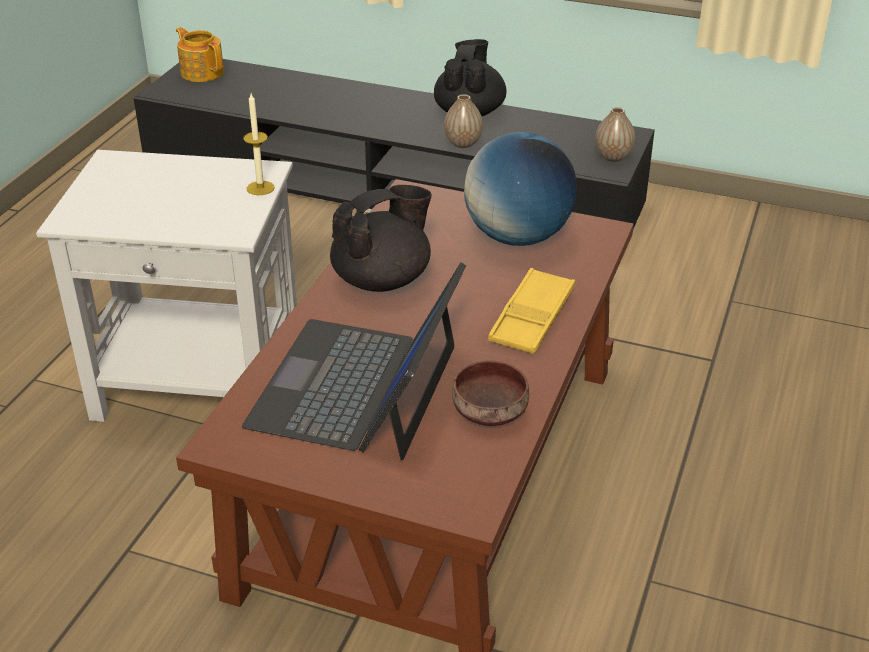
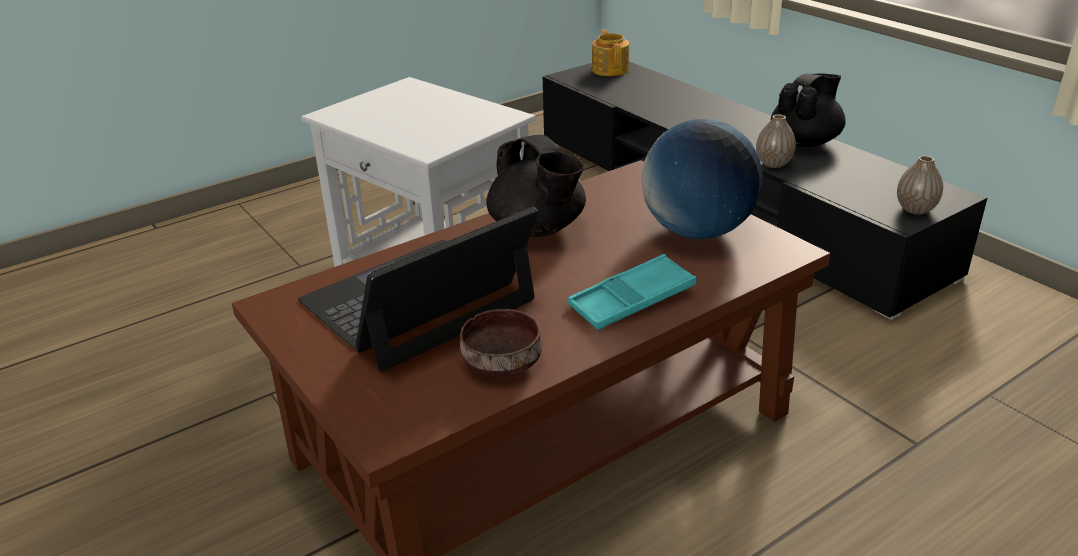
camera: 35 degrees right, 5 degrees down
(260, 188) = (486, 126): candle -> none
(383, 279) = (538, 229): black teapot -> black teapot turned 60 degrees clockwise
(532, 318) = (632, 300): yellow tray -> turquoise tray

